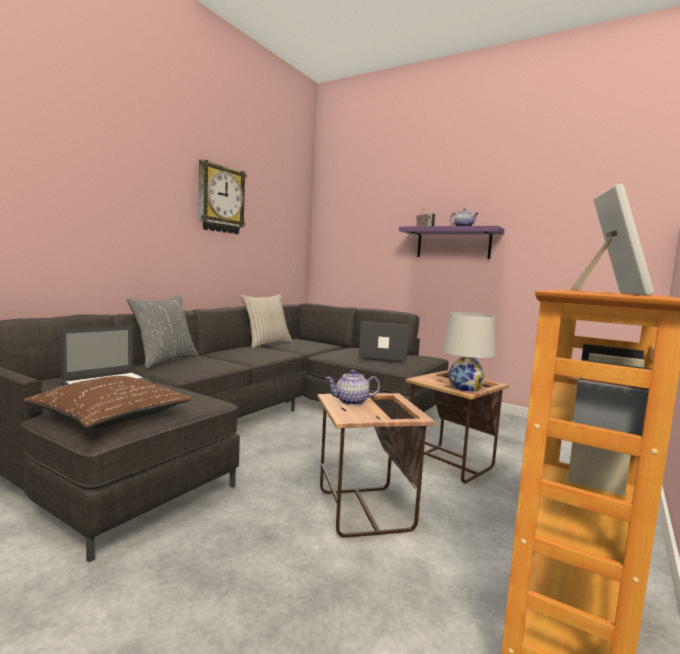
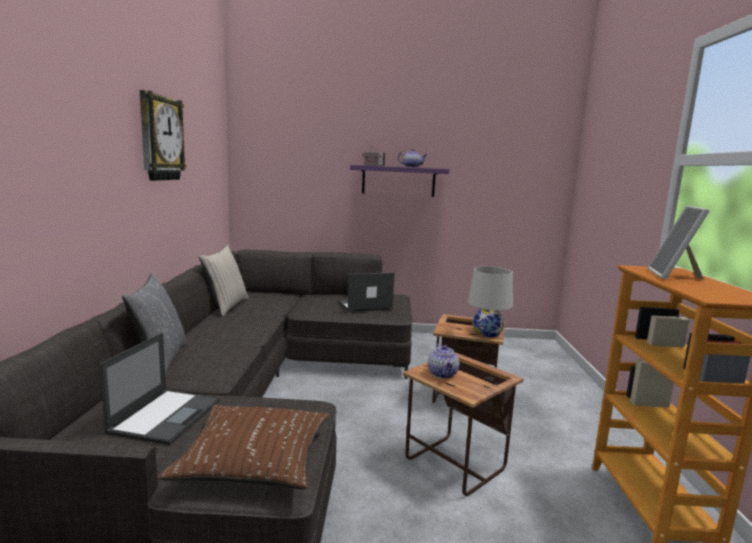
camera: 30 degrees left, 5 degrees up
(351, 402) = (443, 374): teapot -> teapot turned 60 degrees counterclockwise
(608, 292) = (674, 276): picture frame -> picture frame turned 150 degrees counterclockwise

